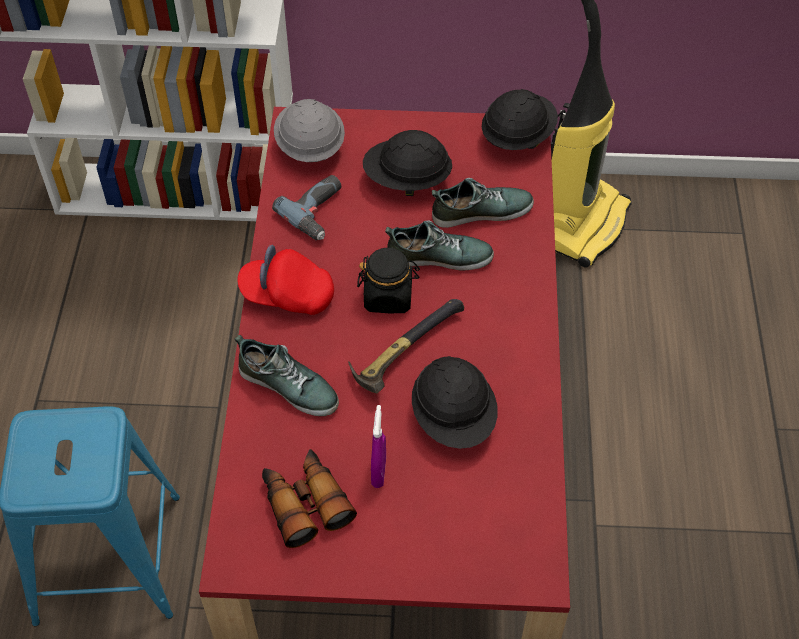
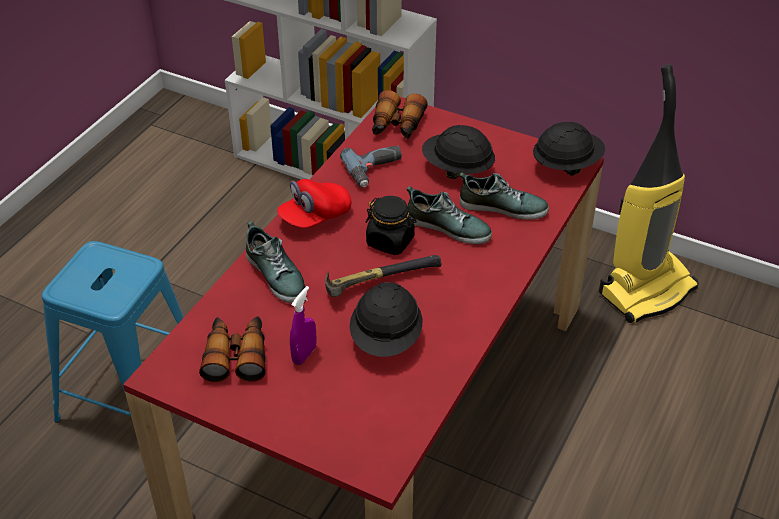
camera: 25 degrees right, 10 degrees down
(287, 295) = (315, 216): red cap -> red cap turned 75 degrees counterclockwise
(309, 147) = (397, 126): grey hard hat -> binoculars

